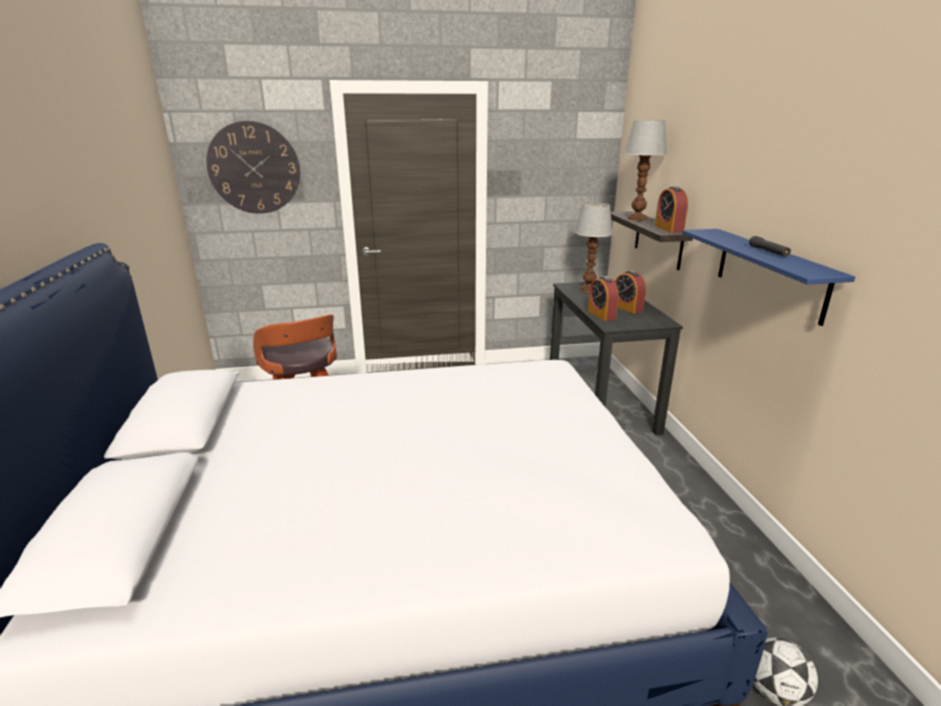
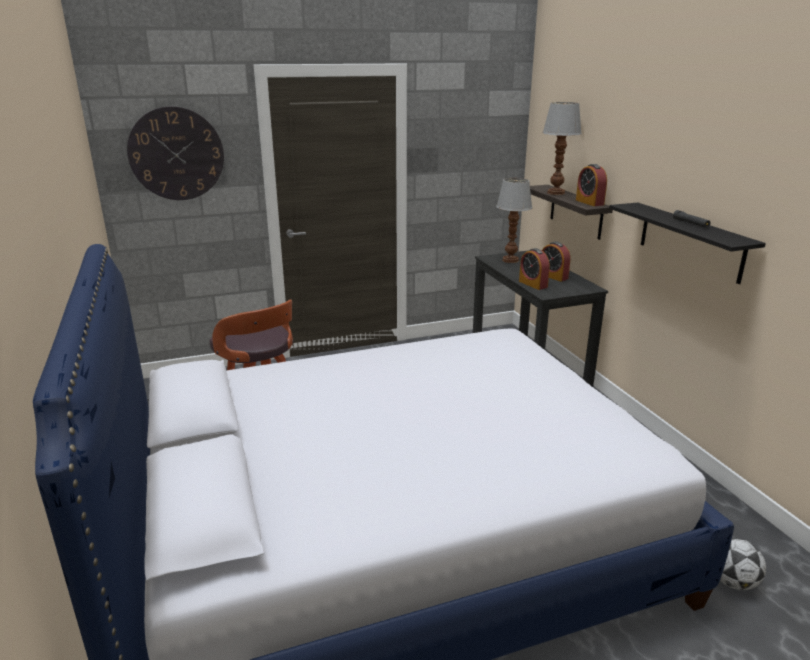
camera: 10 degrees left, 0 degrees up
(770, 273) = (690, 241): blue shelf -> black shelf

